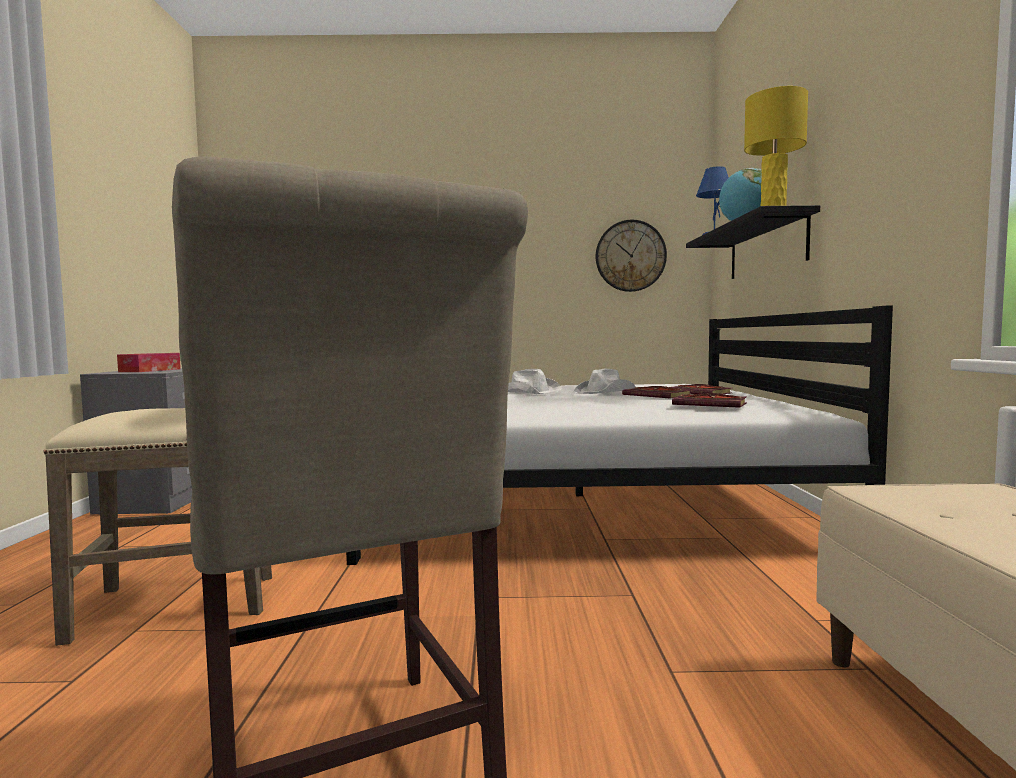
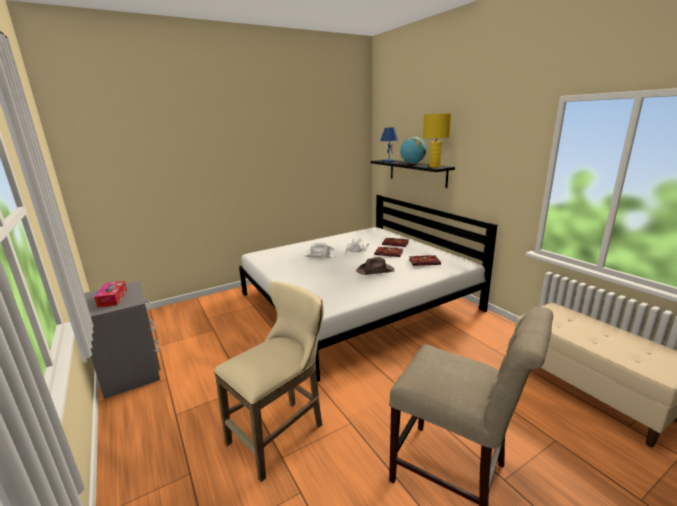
camera: 30 degrees left, 15 degrees up
(585, 405) = (375, 271): none -> brown hat
(630, 256) = (337, 163): wall clock -> none

